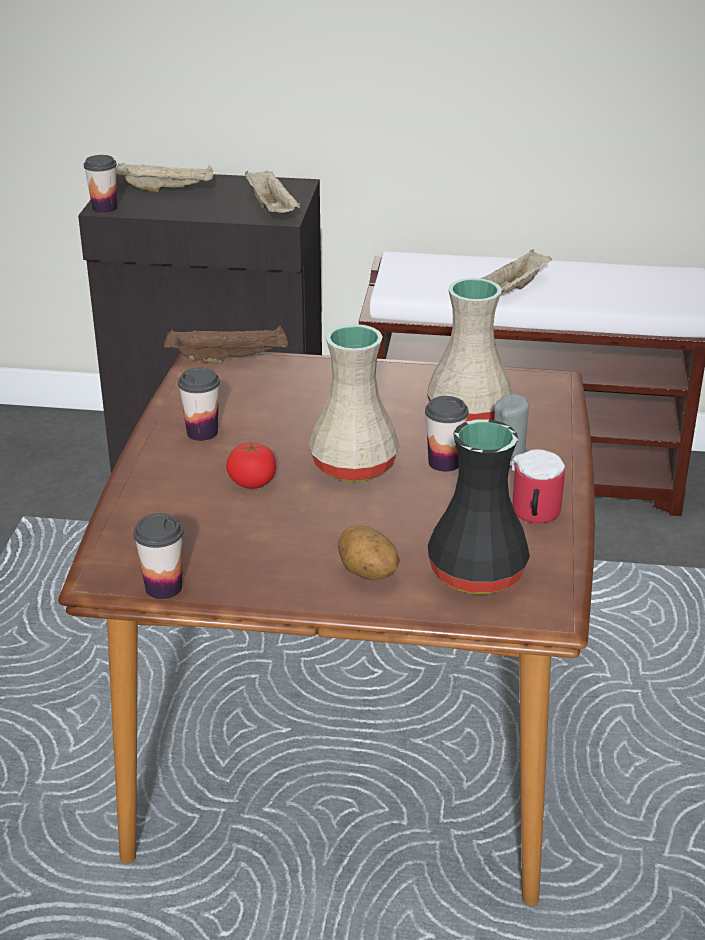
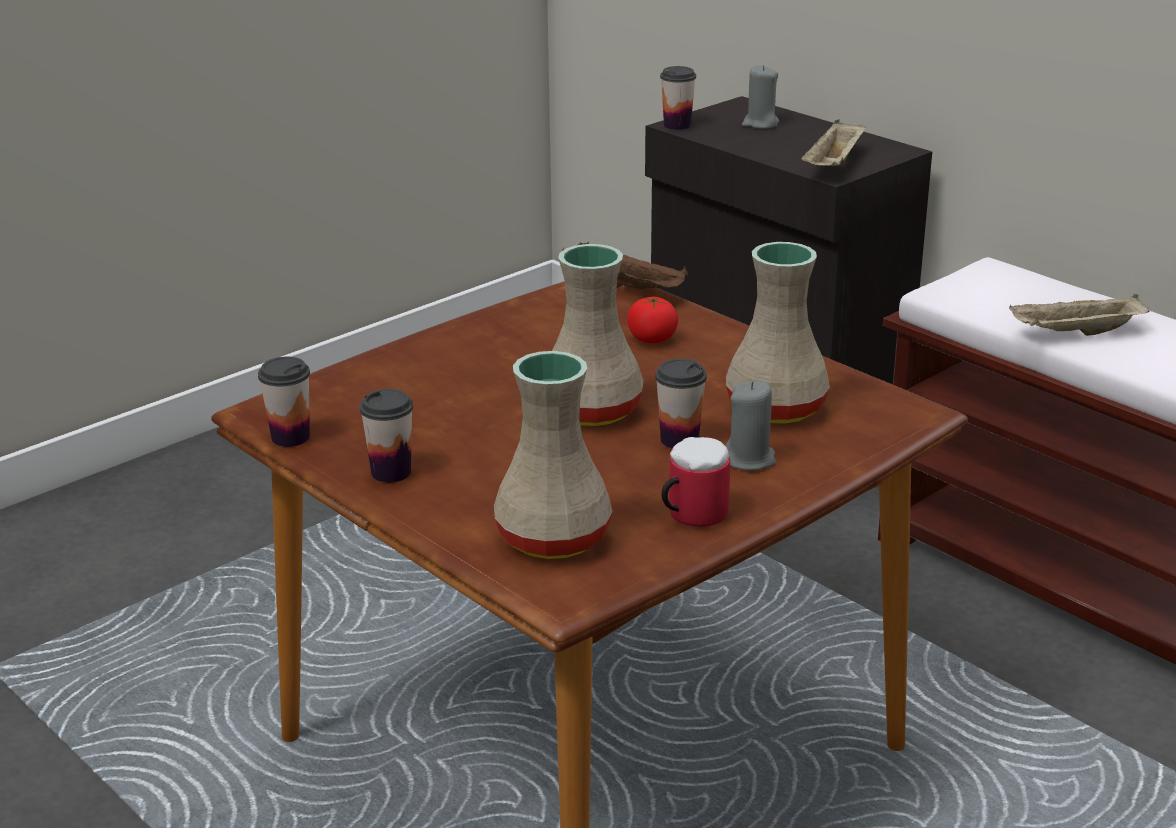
camera: 40 degrees right, 5 degrees down
(166, 190) = (760, 124): beige tray -> grey candle
(202, 432) = (507, 337): cup -> cup (391, 472)
(252, 482) = (484, 390): tomato -> tomato (652, 339)
(367, 574) = (460, 496): potato -> none
(478, 575) = (552, 540): black vase -> beige vase

